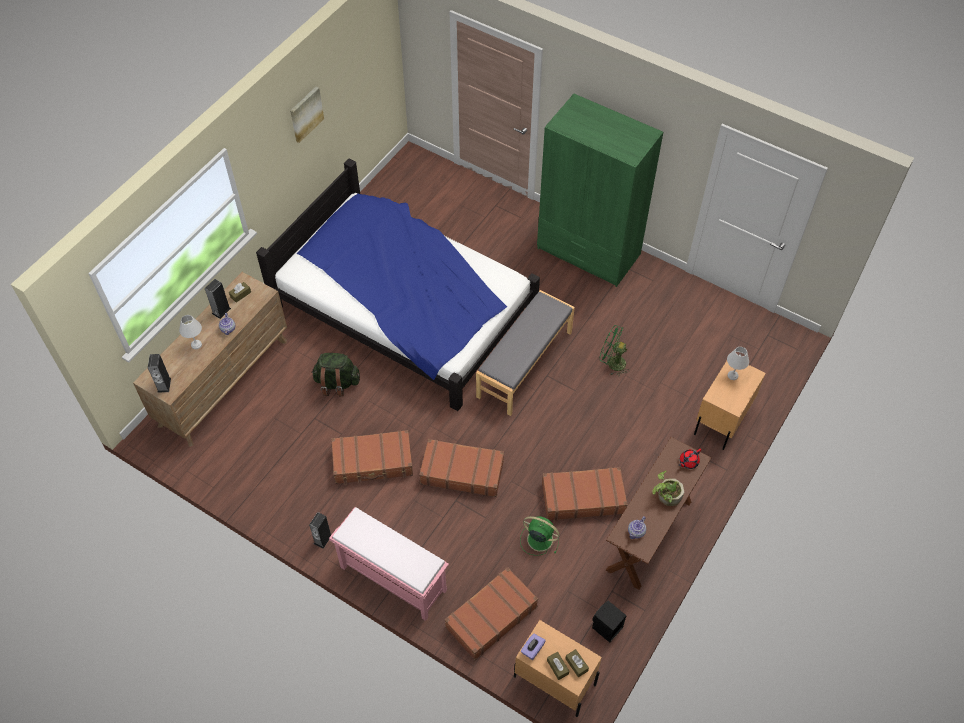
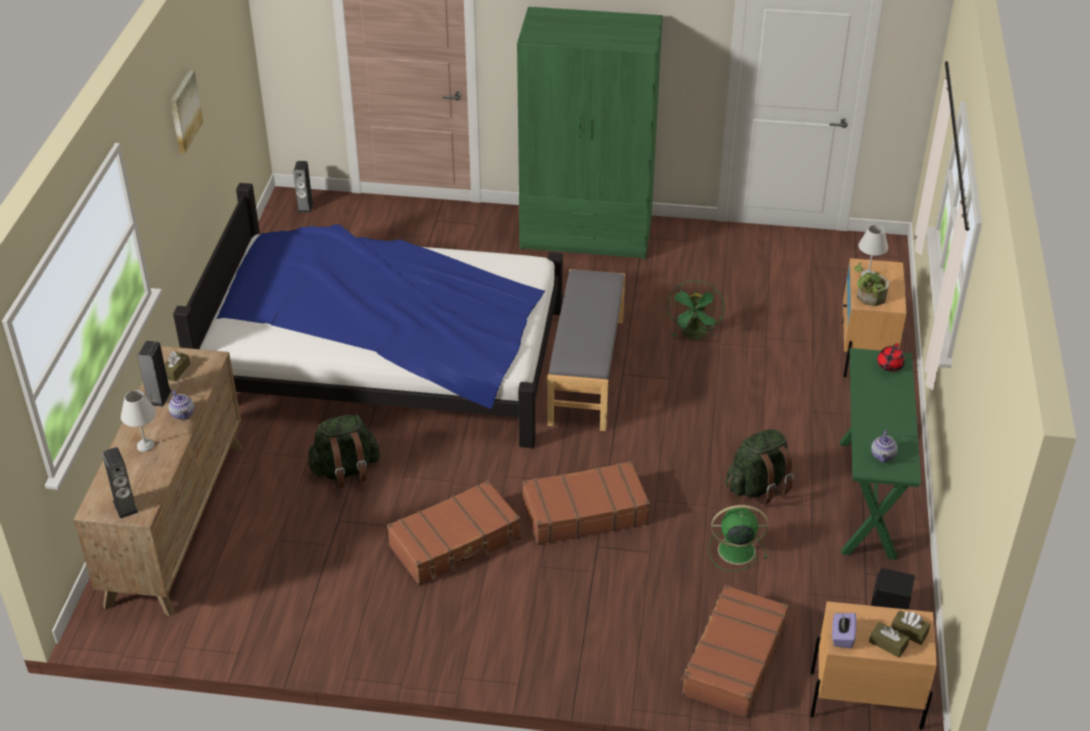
camera: 25 degrees left, 15 degrees down
(323, 539) = (442, 657): speaker -> speaker (305, 207)
(392, 578) = (571, 667): pink bench -> none
(582, 498) = (758, 487): brown suitcase -> green backpack
(612, 363) = (694, 336): green fan -> green fan turned 75 degrees counterclockwise
(649, 535) = (867, 498): brown console table -> green console table
(666, 496) = (890, 408): potted plant -> potted plant (868, 298)

